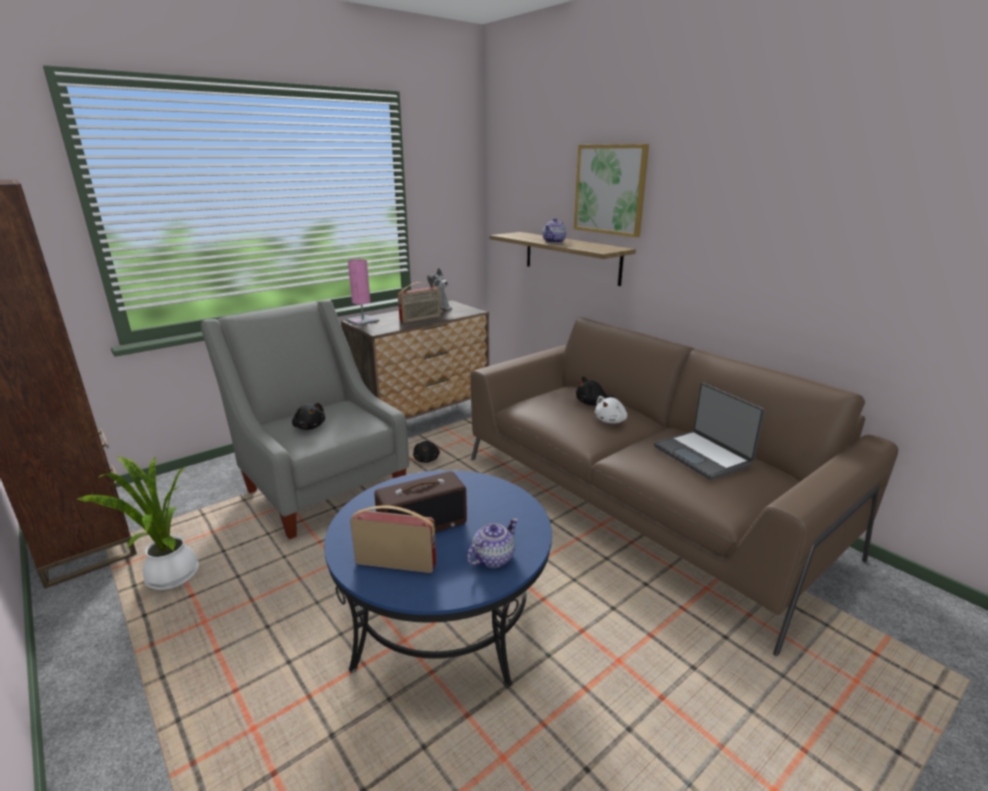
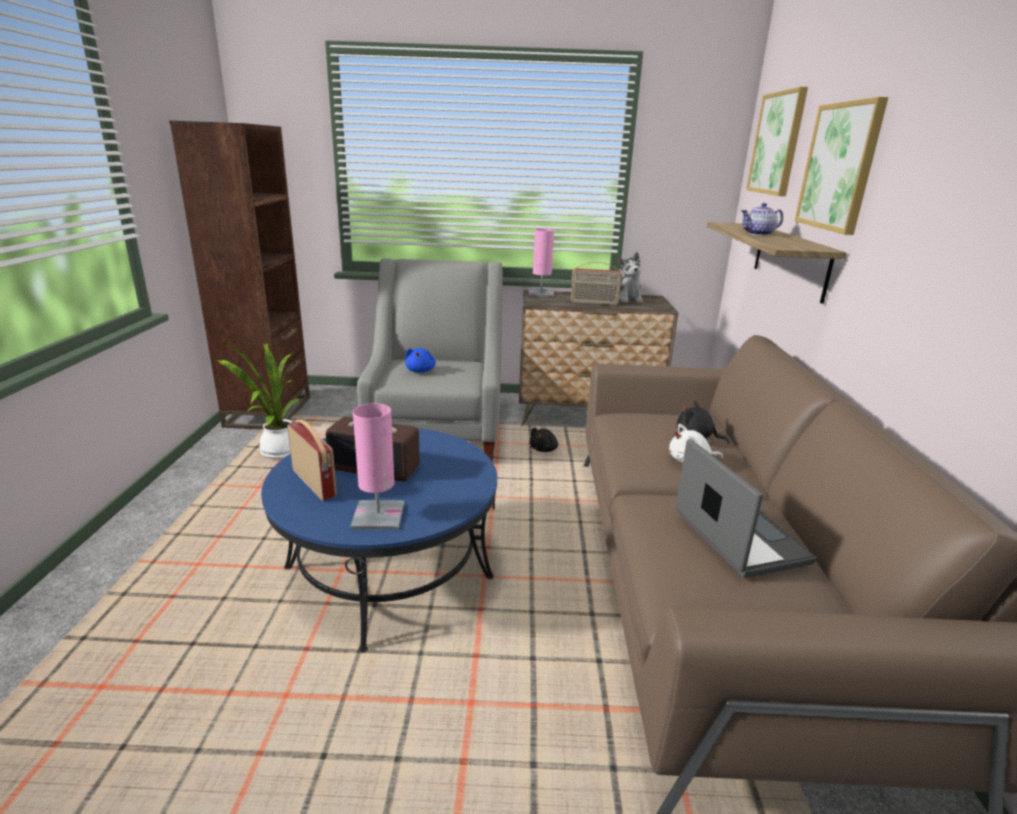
camera: 40 degrees right, 0 degrees up
(309, 426) = (420, 371): black plush toy -> blue plush toy
(492, 558) = (378, 516): teapot -> pink table lamp
(527, 169) = (777, 143): none -> picture
(703, 455) = (738, 538): laptop -> laptop turned 150 degrees clockwise

